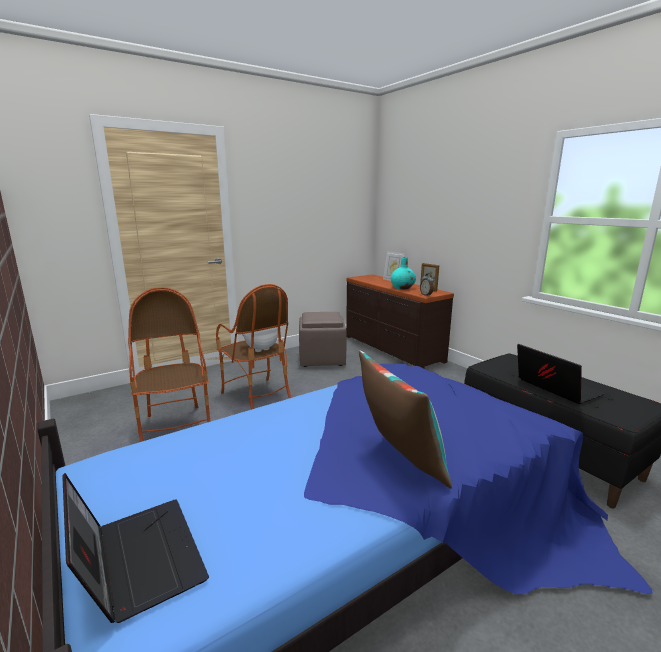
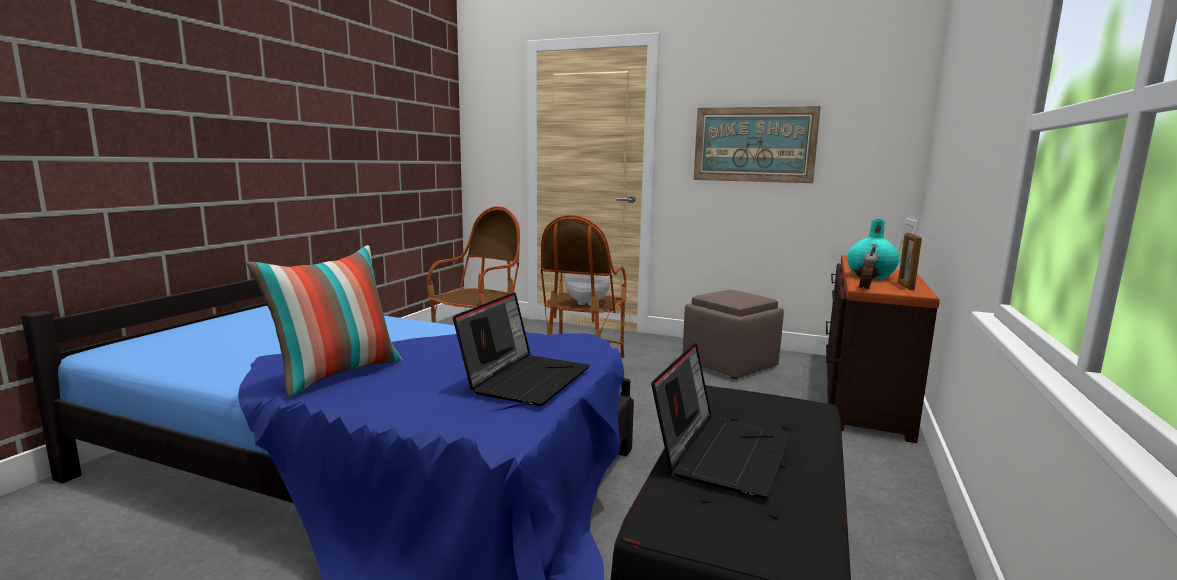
camera: 55 degrees right, 5 degrees down
(137, 558) = (174, 336): laptop -> laptop (525, 379)
(296, 214) = (754, 144): none -> picture

